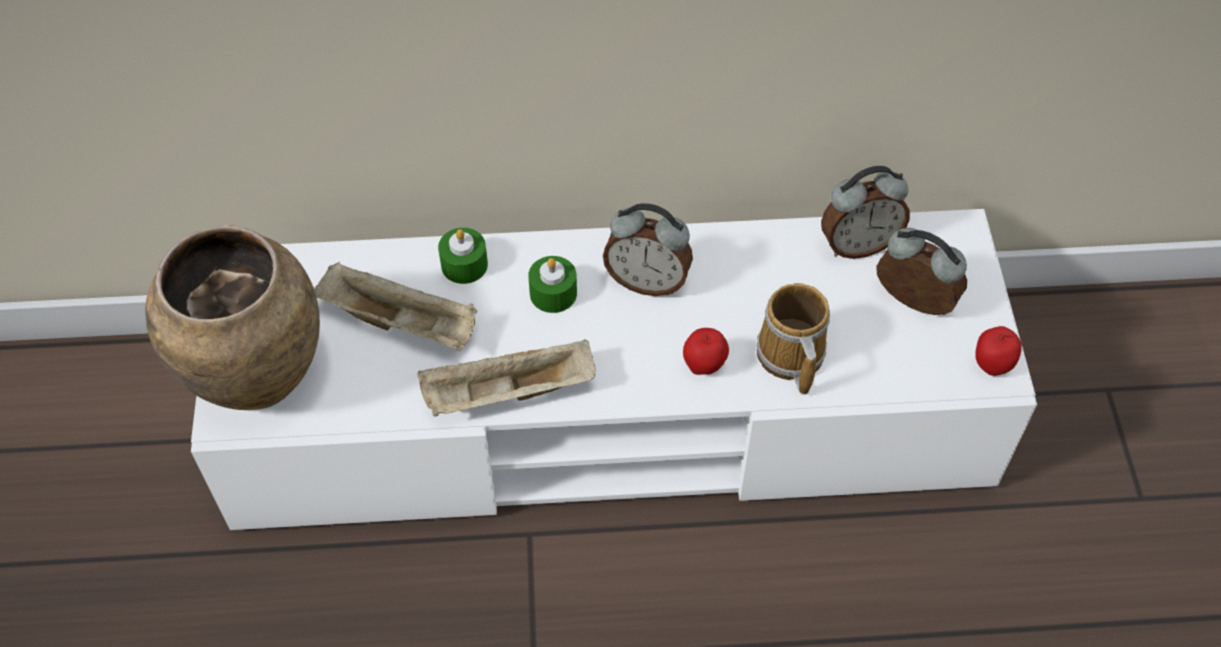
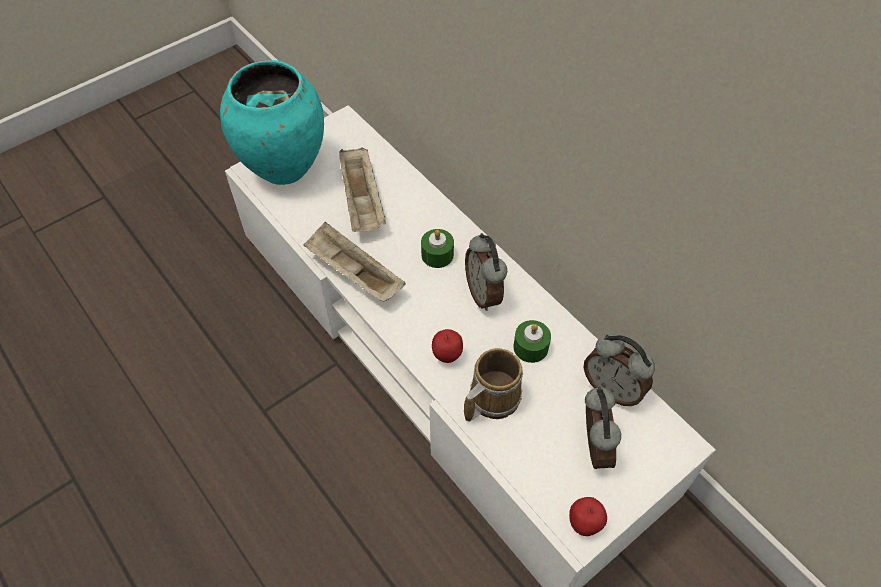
camera: 55 degrees right, 0 degrees up
(258, 379) = (283, 169): brown vase -> turquoise vase
(464, 265) = (422, 205): green candle -> green candle (530, 347)

